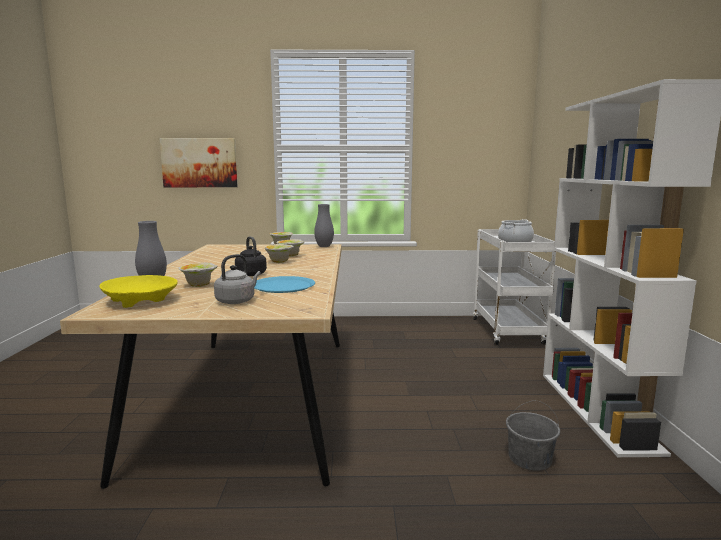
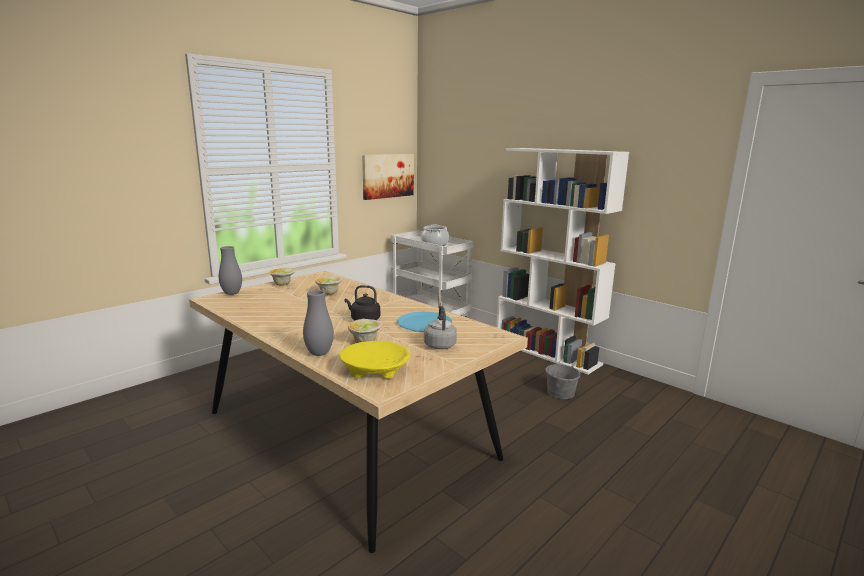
camera: 45 degrees left, 5 degrees up
(199, 163) = (102, 194): picture -> picture (387, 176)
(280, 262) = (343, 302): bowl -> none
(324, 246) = (322, 276): grey vase -> grey vase (232, 293)

